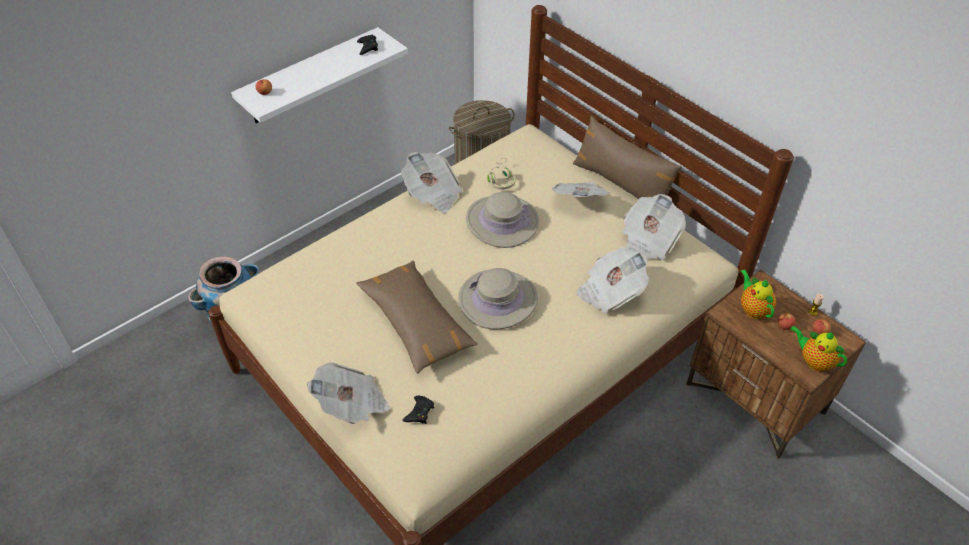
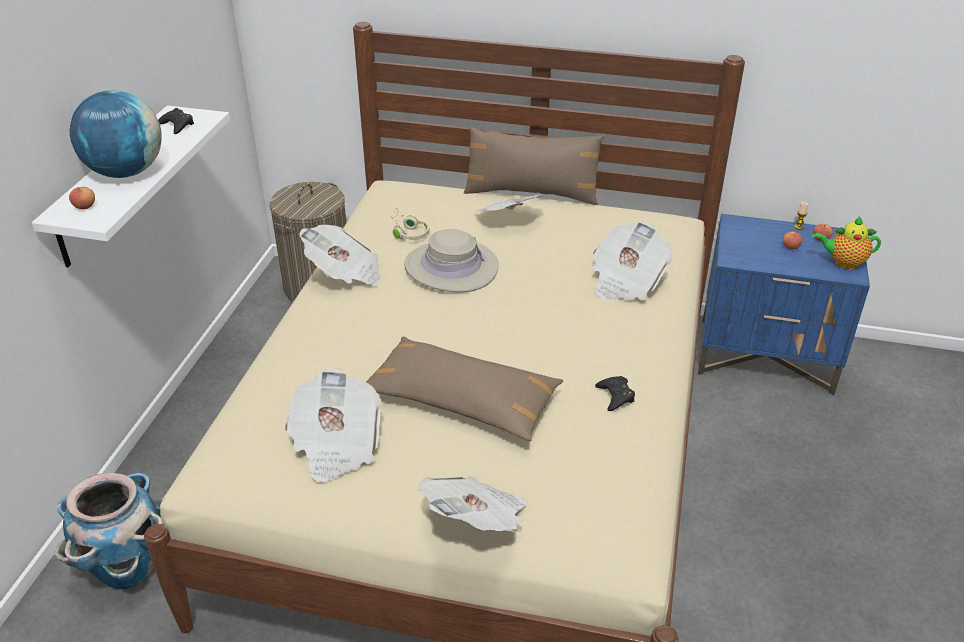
camera: 35 degrees left, 10 degrees down
(307, 75) = (126, 172): none -> globe
(419, 412) = (563, 485): black game controller -> black game controller (615, 396)
(498, 300) = (526, 337): beige hat -> none
(648, 240) = (611, 225): newspaper -> newspaper (336, 445)
(753, 309) = (751, 245): teapot -> none
(755, 399) = (766, 356): brown nightstand -> blue nightstand

